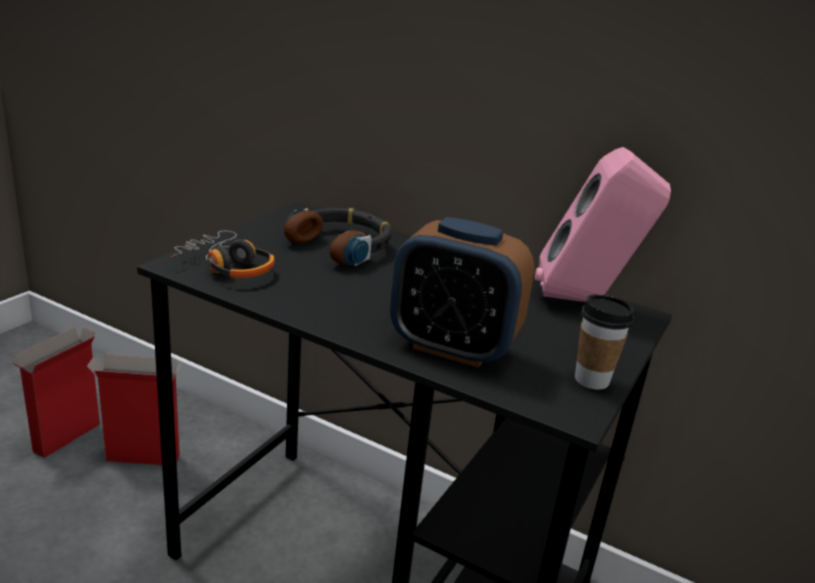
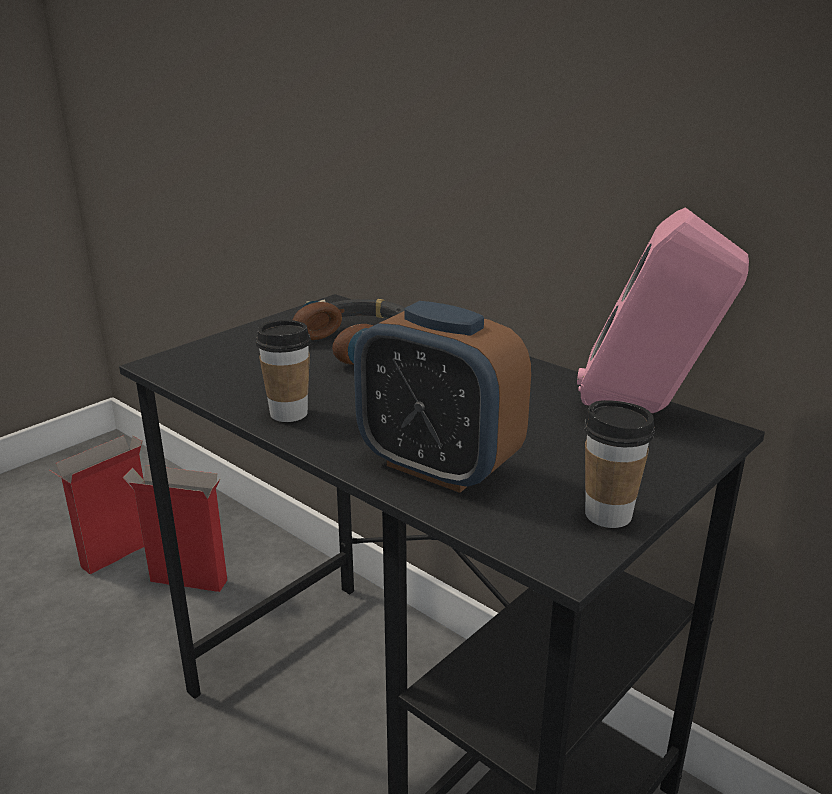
camera: 15 degrees right, 0 degrees up
(227, 266) = (216, 366): headphones -> none
(312, 307) = (289, 413): none -> cup

